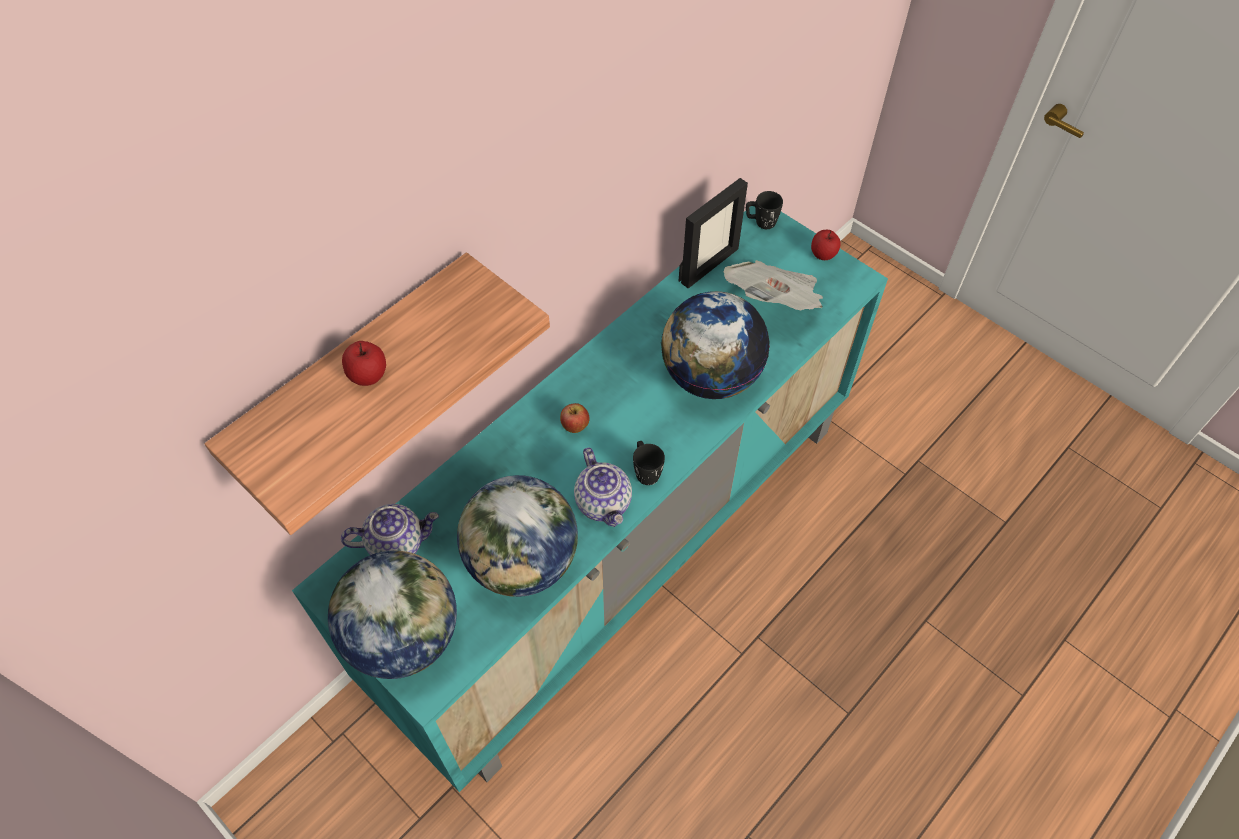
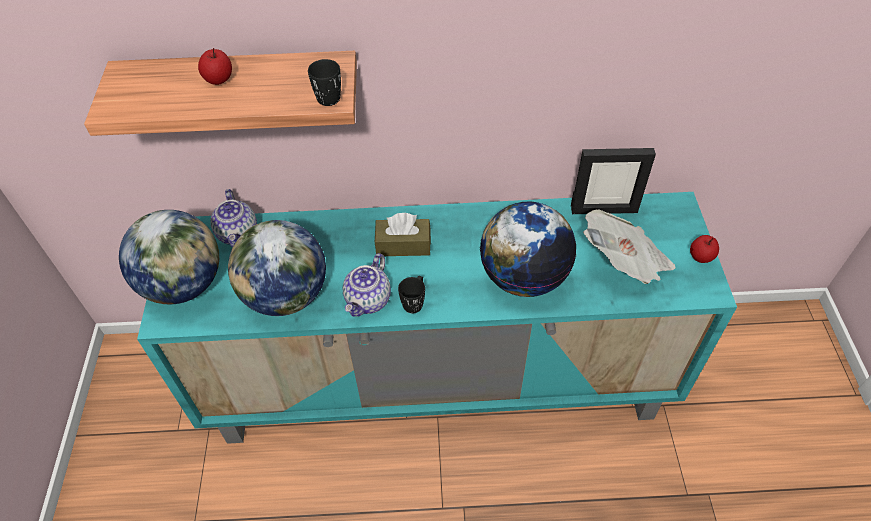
camera: 45 degrees right, 5 degrees down
(397, 542) = (238, 233): teapot -> teapot turned 45 degrees clockwise
(575, 427) = (403, 245): apple -> brown tissue box
(761, 222) = (675, 206): black mug -> black mug (325, 96)

